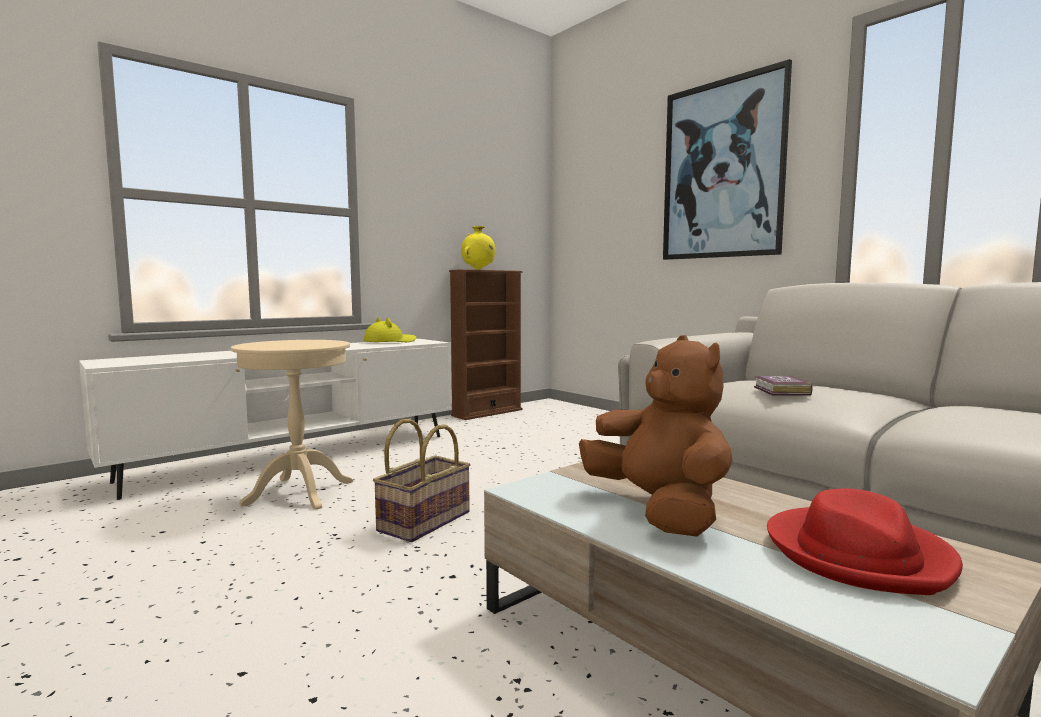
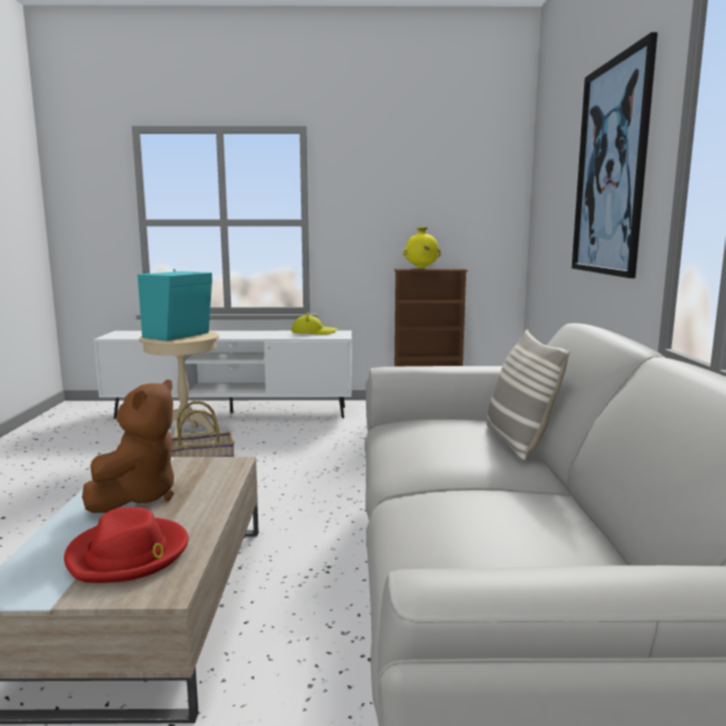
camera: 40 degrees right, 5 degrees up
(291, 343) = (179, 335): none -> turquoise speaker
(781, 391) = (421, 438): book -> none
(826, 385) = (517, 443): none -> pillow

